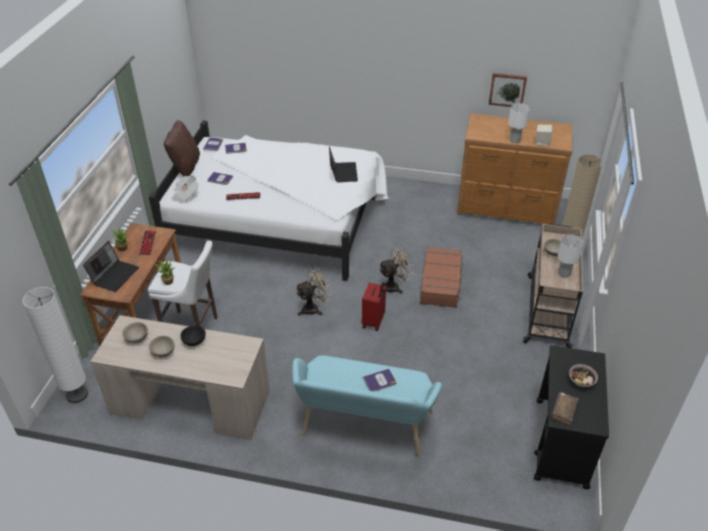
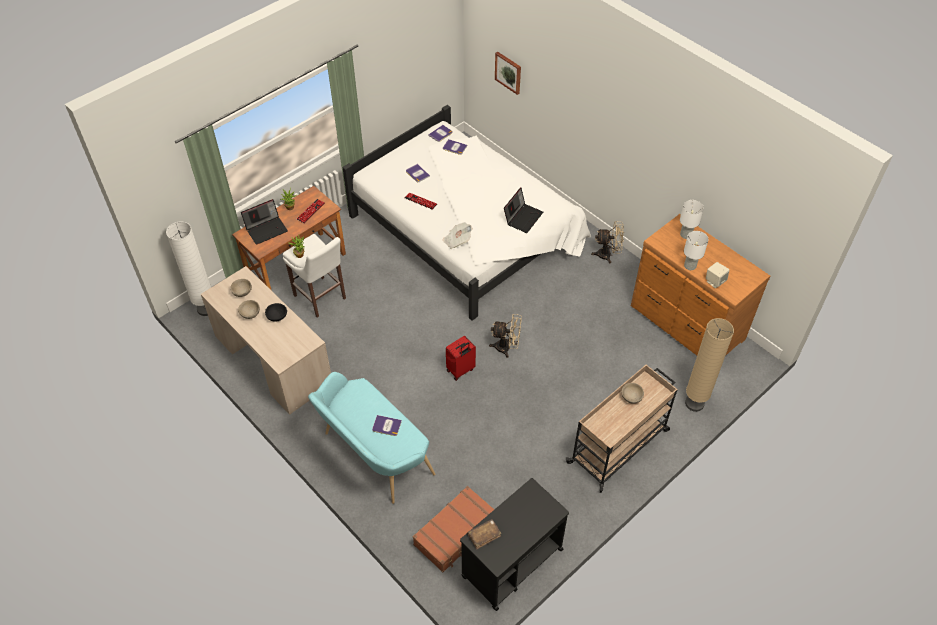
camera: 35 degrees right, 10 degrees up
(185, 167) = (400, 147): brown pillow -> none
(185, 195) = (377, 177): newspaper -> newspaper (457, 240)
(314, 308) = (424, 331): beige fan -> beige fan (608, 255)
(441, 283) = (550, 366): brown suitcase -> brown suitcase (456, 533)
(507, 89) = (717, 209): picture -> picture (508, 72)
(564, 273) = (619, 422): white table lamp -> white table lamp (686, 234)
(581, 381) = (524, 522): bowl -> none

